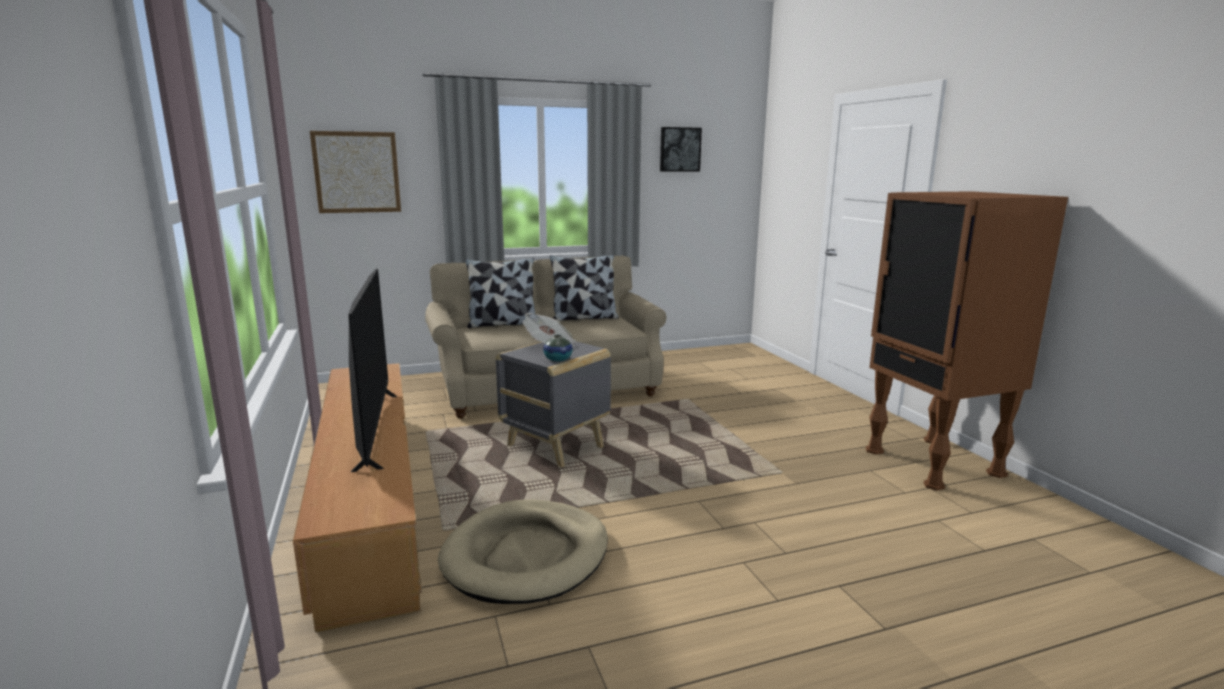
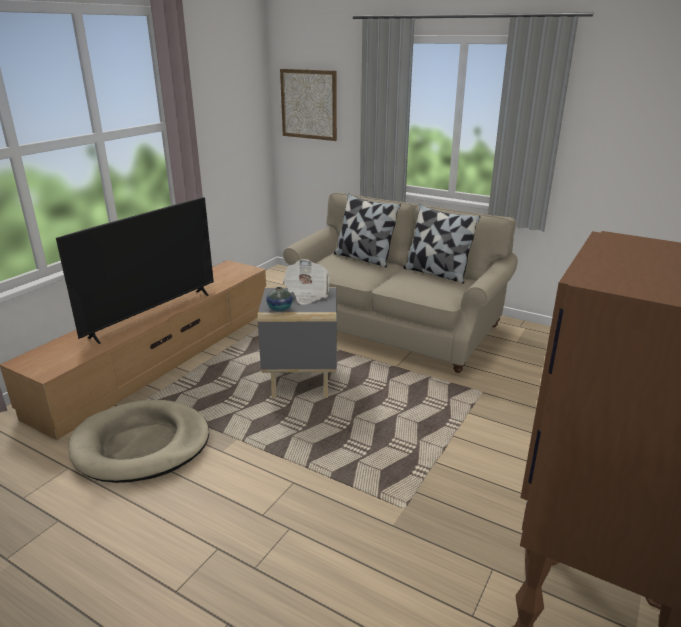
camera: 50 degrees right, 10 degrees up
(679, 149) = (633, 97): picture -> none

